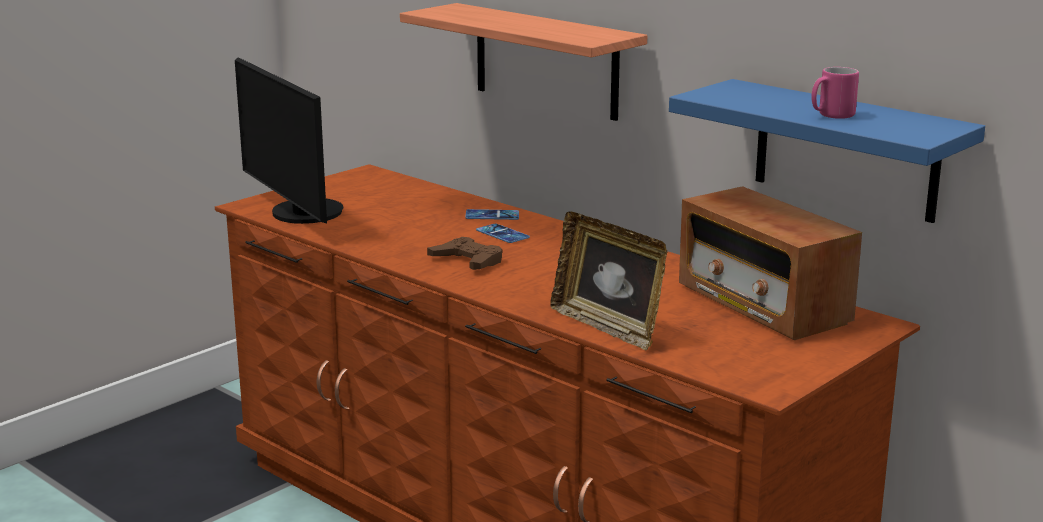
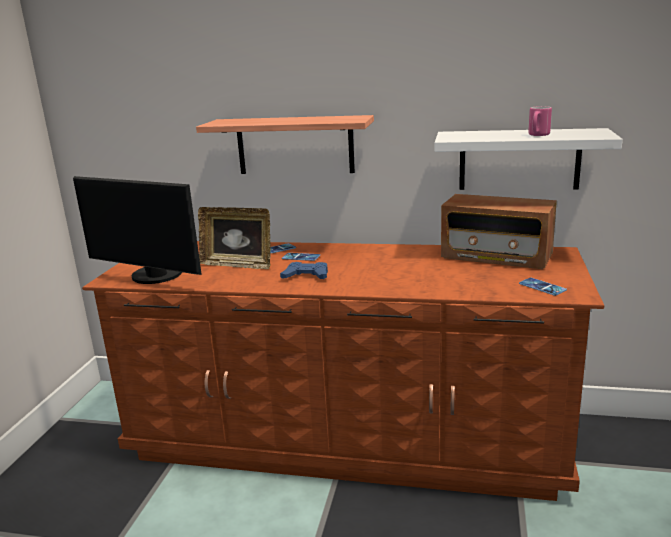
camera: 30 degrees left, 0 degrees up
(467, 261) = (306, 276): brown game controller -> blue game controller
(608, 327) = (446, 289): picture frame -> picture frame (238, 264)
(741, 362) = (542, 287): none -> phone
(846, 150) = (519, 160): blue shelf -> white shelf

